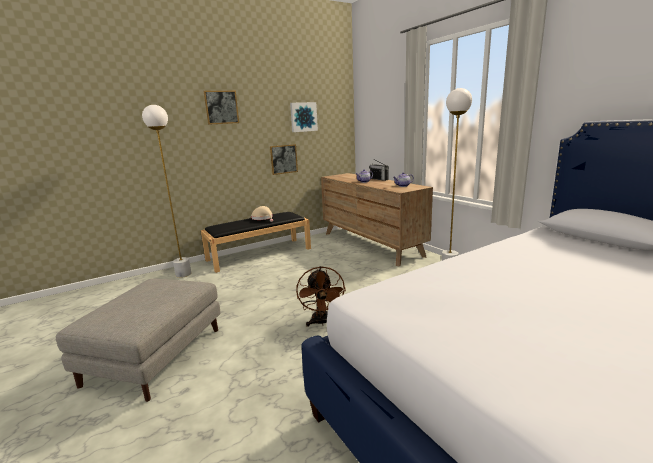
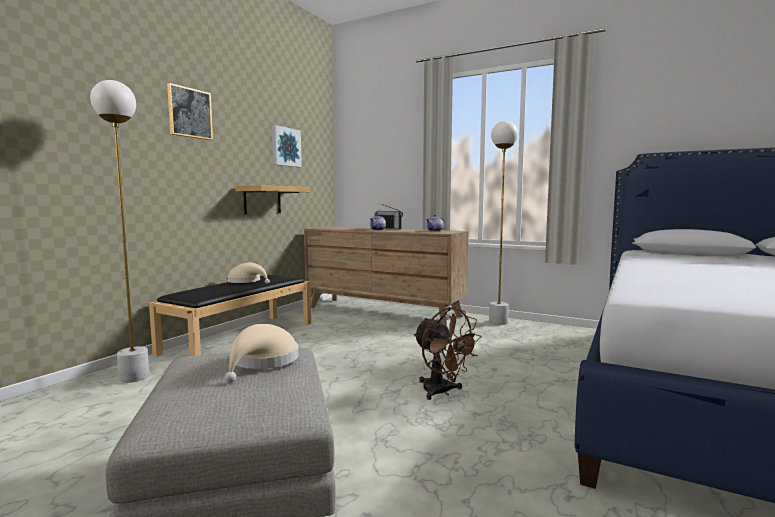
camera: 30 degrees left, 10 degrees down
(168, 291) = (263, 362): none -> beige hat
(283, 159) = (262, 200): picture -> shelf

